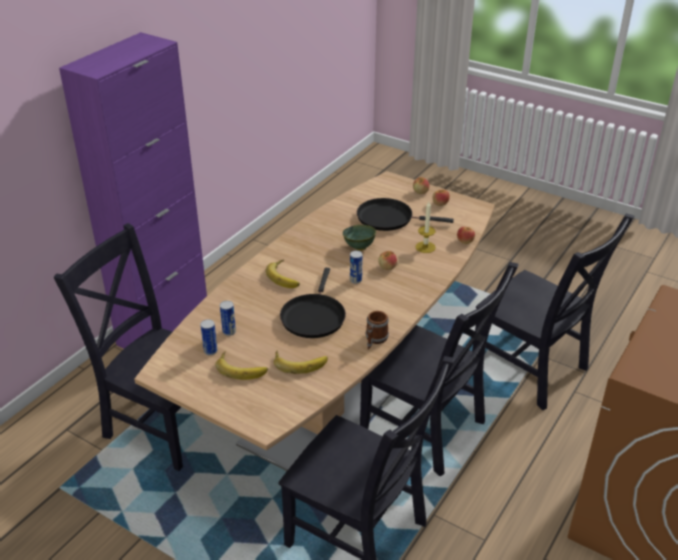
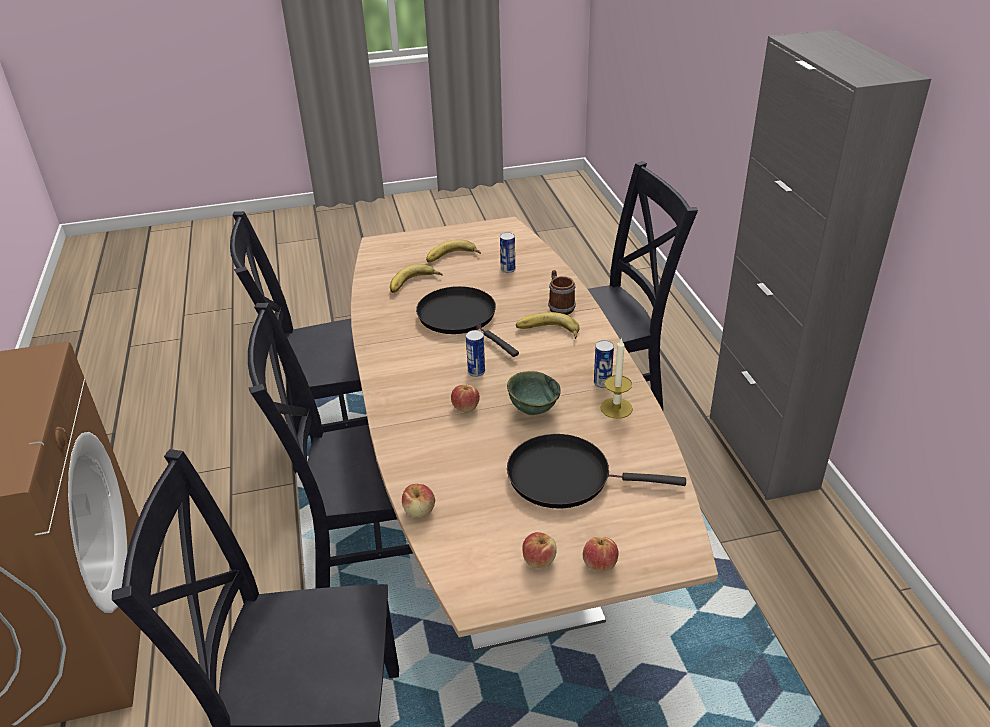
camera: 135 degrees right, 0 degrees up
(163, 327) = (762, 451): purple cabinet -> grey cabinet
(210, 351) = (496, 253): can -> can (602, 383)
(375, 340) = (375, 333): mug -> mug (559, 306)
(389, 218) = (566, 476): black frying pan -> black frying pan turned 135 degrees counterclockwise
(425, 247) = (459, 464): candle -> candle (616, 408)

